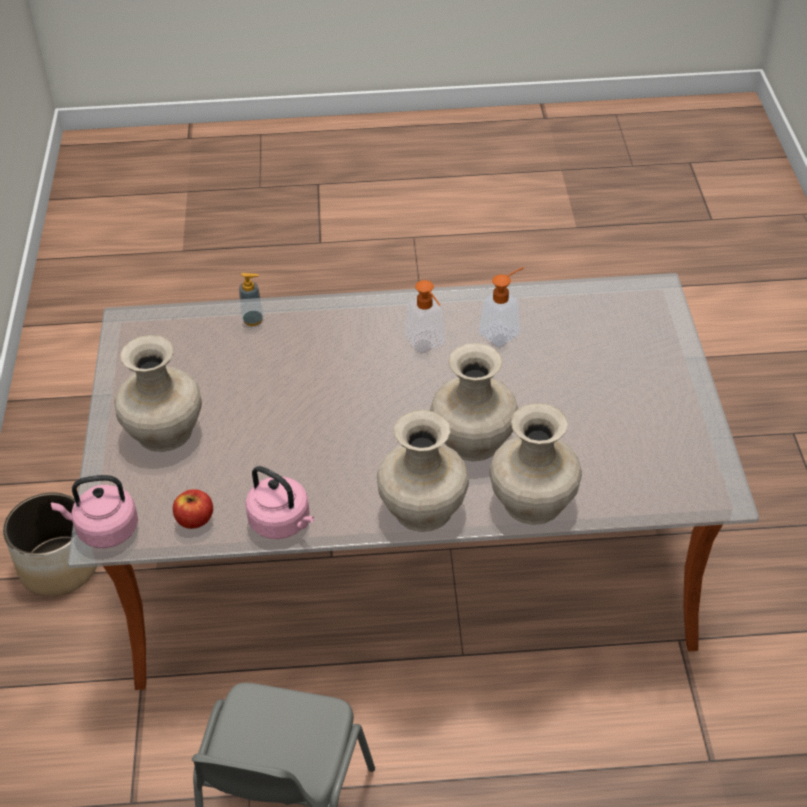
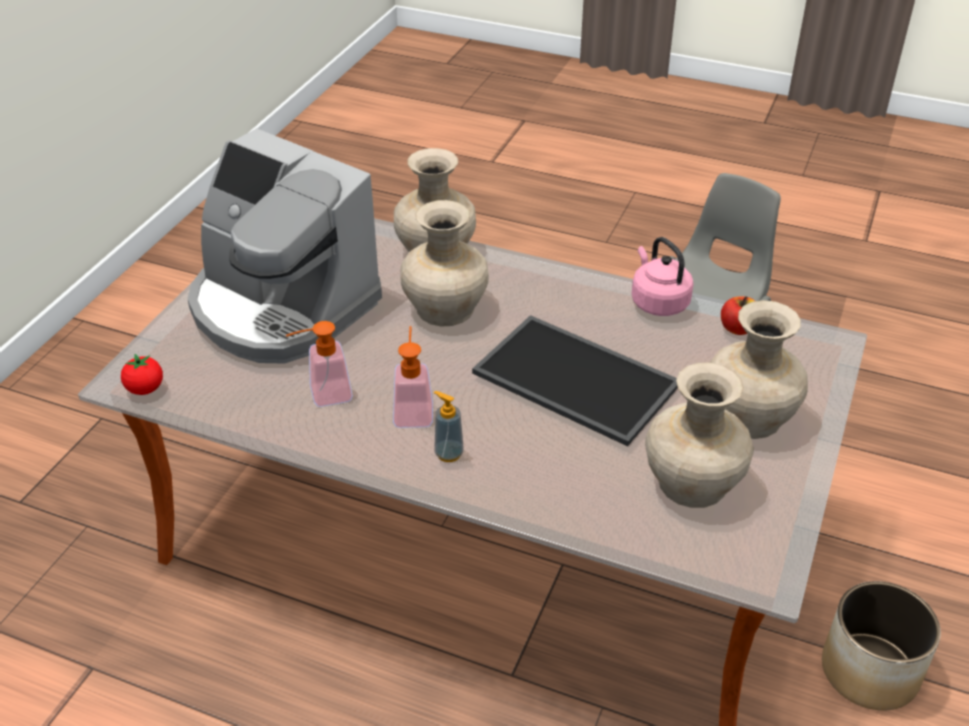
camera: 155 degrees left, 5 degrees down
(104, 530) = (828, 346): pink kettle -> none
(253, 320) = (597, 515): soap dispenser -> soap dispenser (448, 453)
(317, 415) = (579, 378): none -> tray
(424, 508) = (528, 275): beige vase -> beige vase (691, 483)
(611, 388) = (281, 307): none -> coffee machine
(634, 290) = (145, 389): none -> tomato

